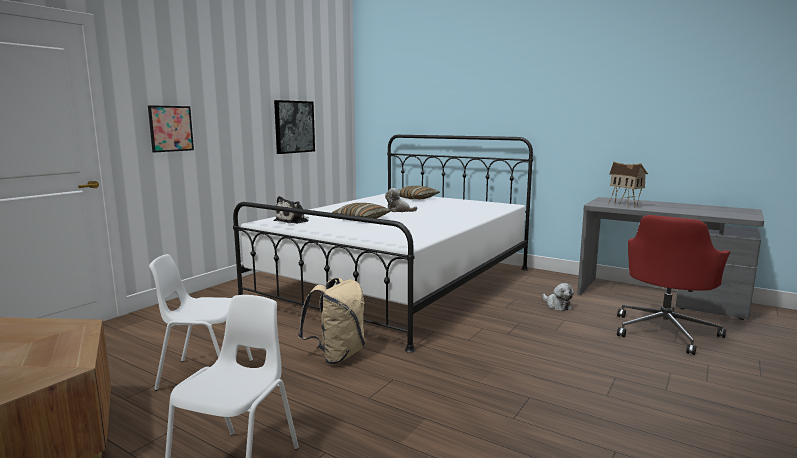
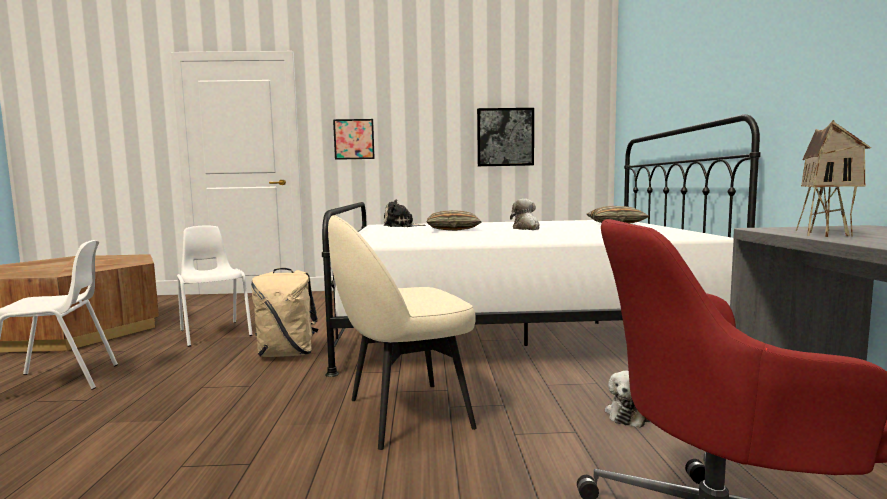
camera: 55 degrees right, 5 degrees down
(504, 346) = (405, 414): none -> beige chair

